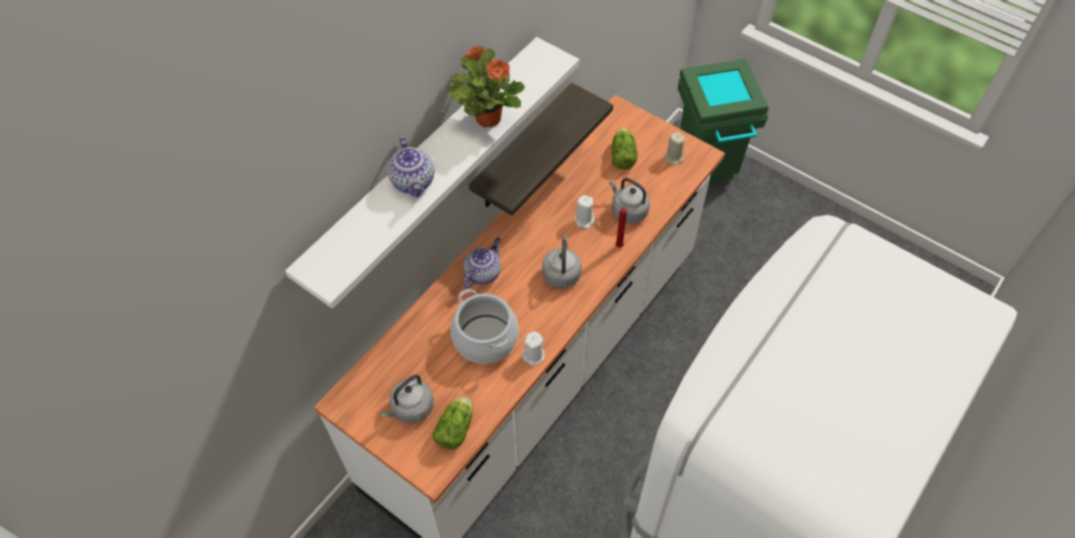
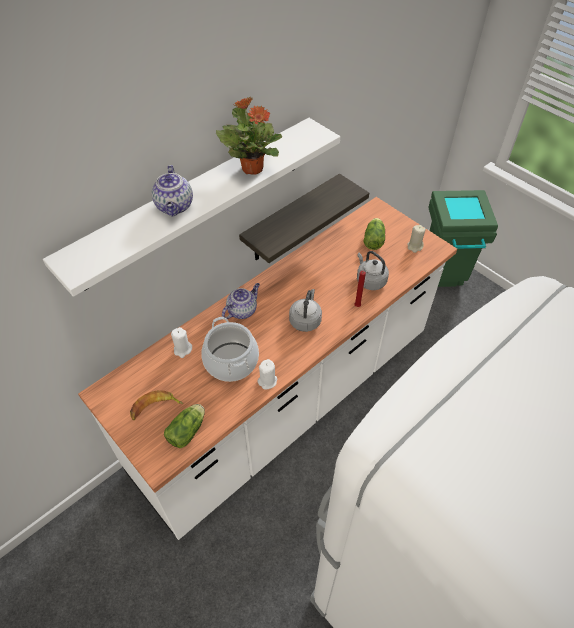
camera: 10 degrees right, 5 degrees down
(411, 408) = (155, 408): grey kettle -> banana
(584, 220) = (333, 282): white candle -> white candle (182, 349)

